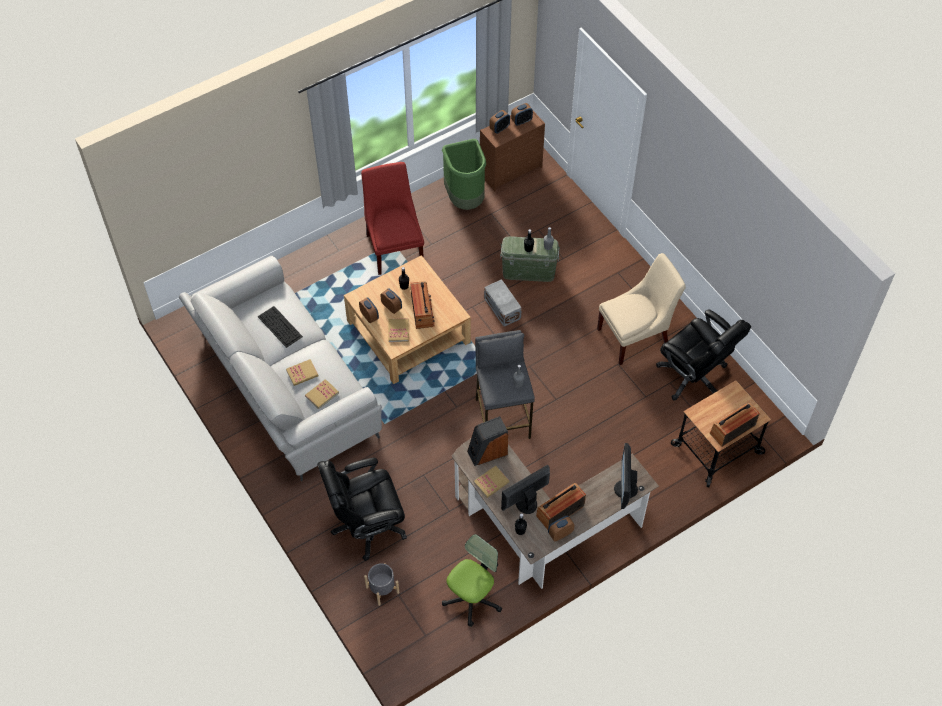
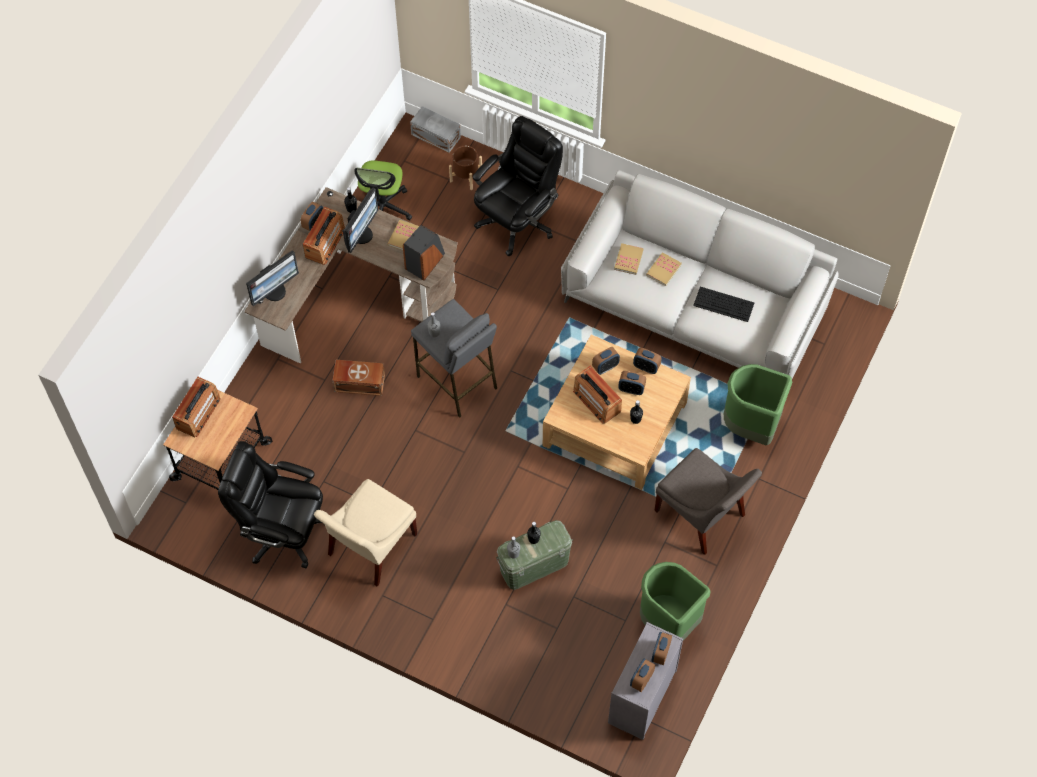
camera: 150 degrees right, 5 degrees up
(316, 283) = (751, 427): none -> green trash can
(382, 590) = (466, 176): grey planter -> brown planter
(394, 247) = (702, 516): red chair -> grey chair
(398, 331) = (605, 367): book -> alarm clock
(502, 309) = (534, 502): grey storage box -> grey storage box (435, 135)
(511, 170) = (642, 698): brown dresser -> grey dresser
(578, 456) = (359, 382): none -> brown storage box
(624, 489) = (274, 291): monitor -> monitor turned 75 degrees clockwise

